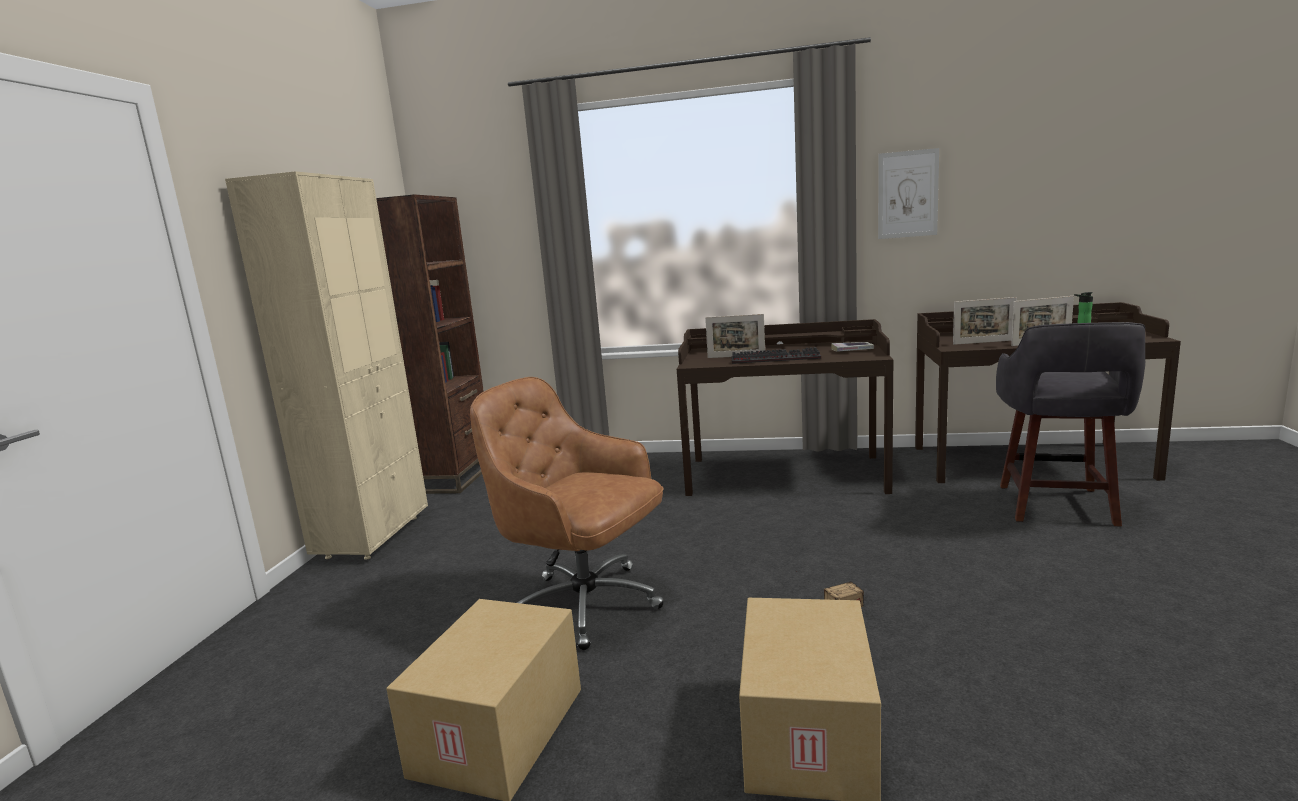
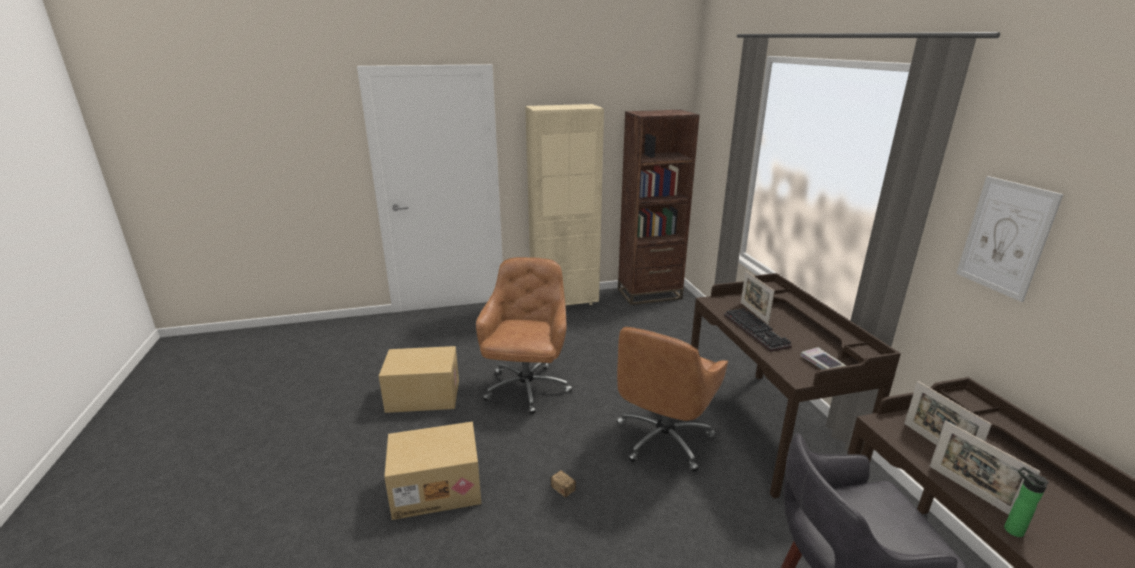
camera: 65 degrees right, 10 degrees up
(775, 526) = (663, 439): none -> brown office chair

